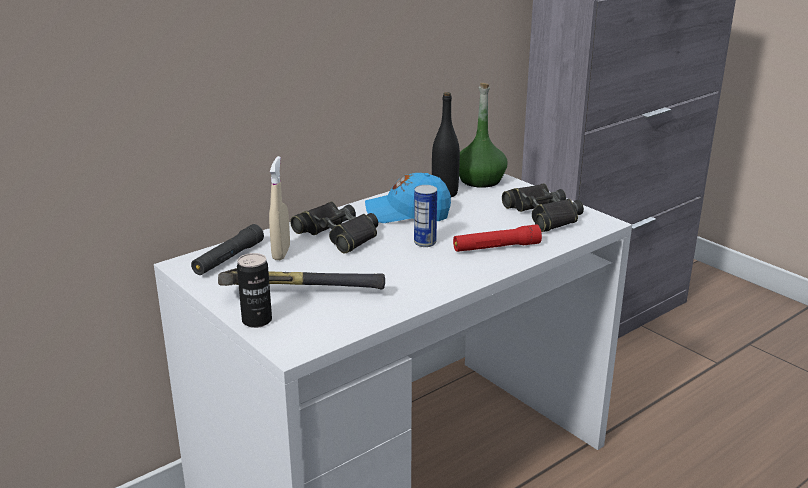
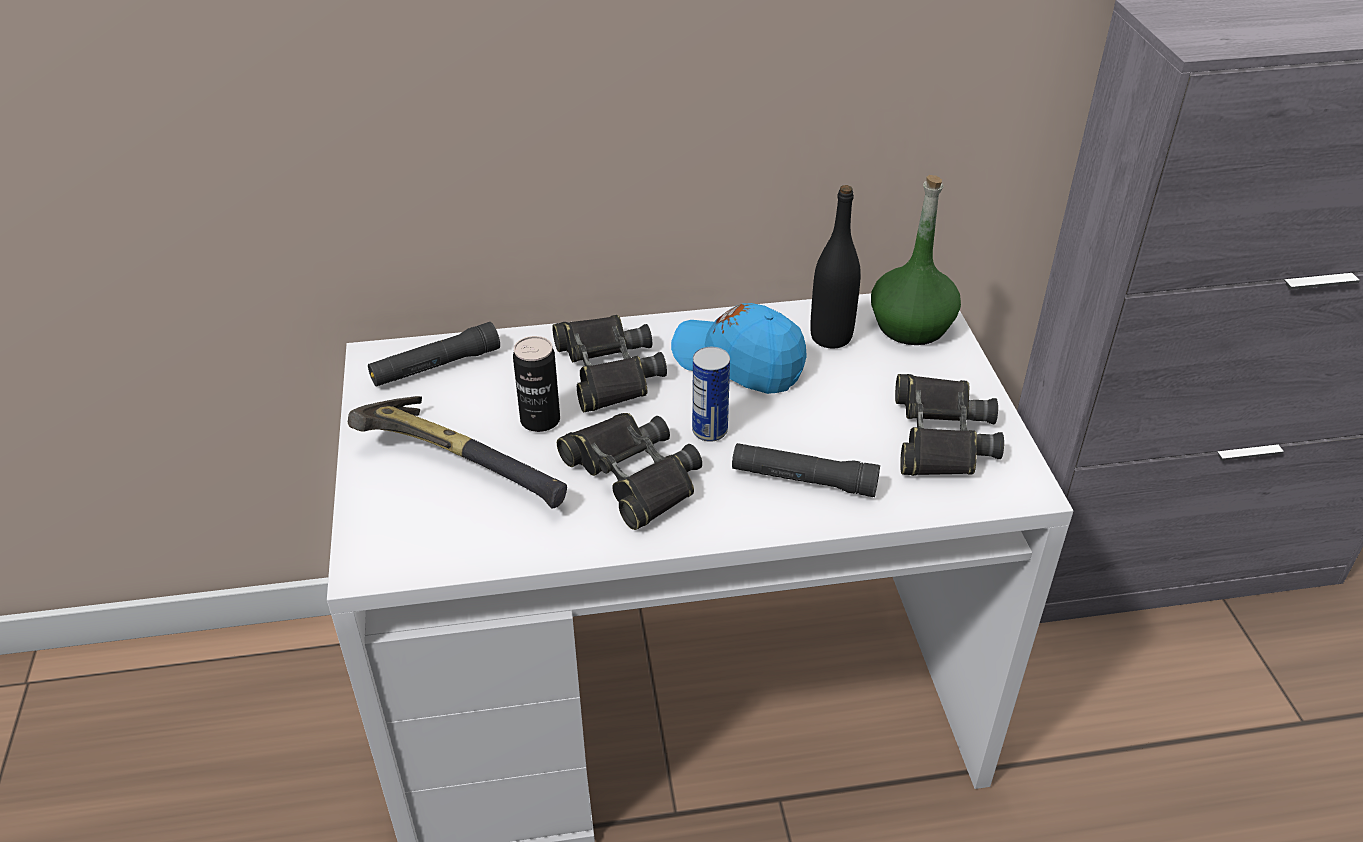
camera: 30 degrees right, 15 degrees up
(257, 321) = (372, 495): can -> can (540, 420)
(281, 253) = (506, 380): beige spray bottle -> none
(405, 270) = (632, 476): none -> black binoculars
(496, 247) = (803, 480): red flashlight -> black flashlight

